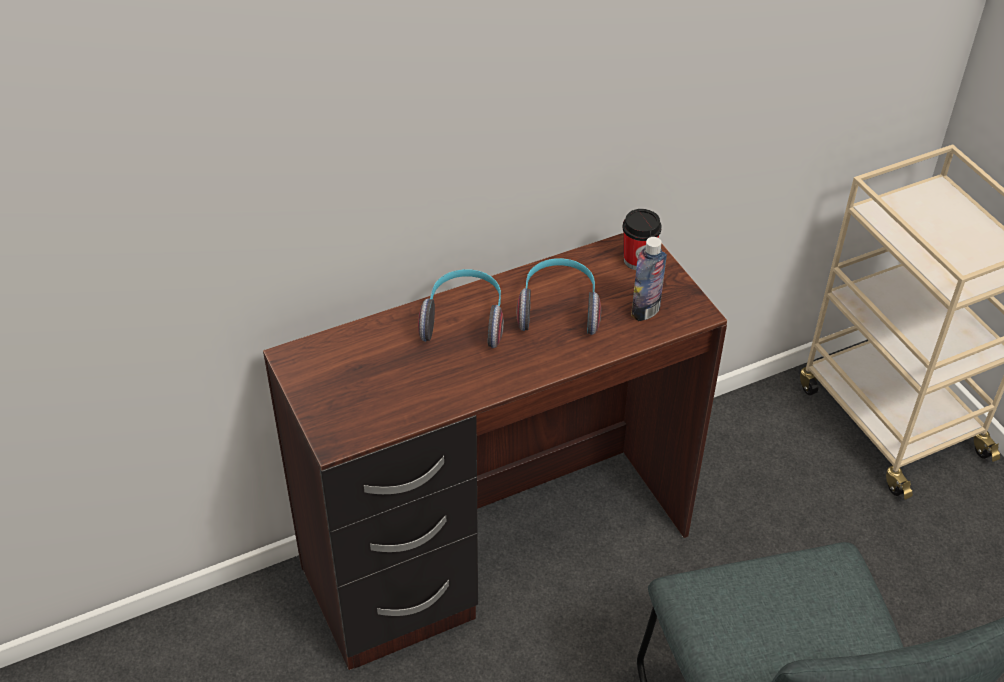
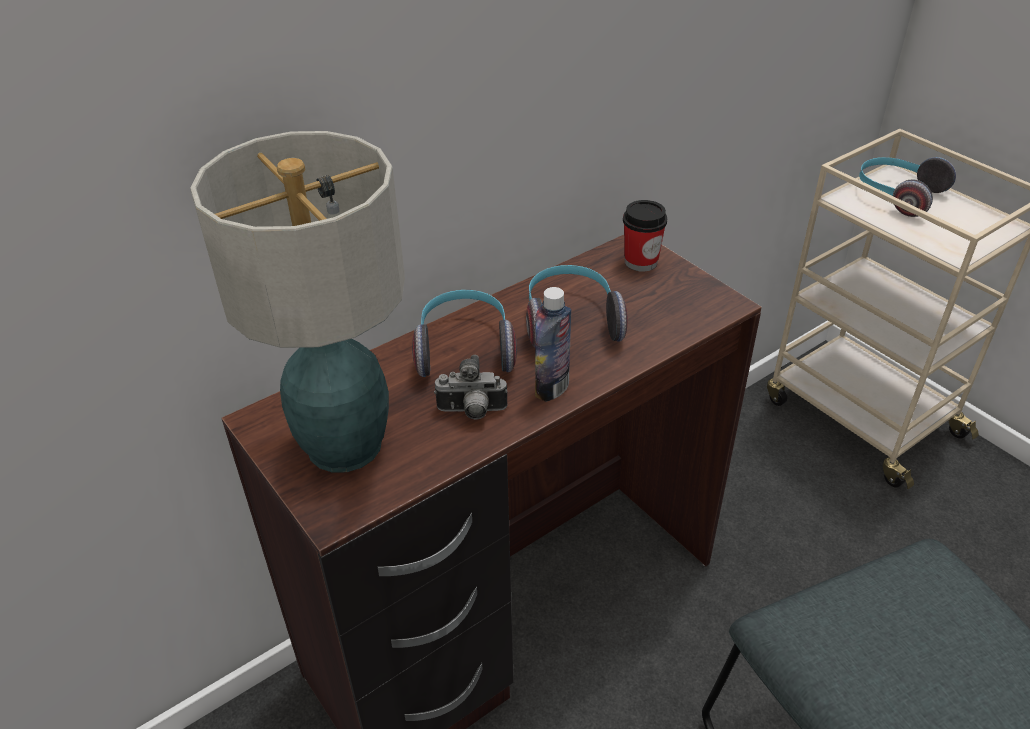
camera: 10 degrees left, 5 degrees down
(353, 387) = (345, 444): none -> table lamp
(456, 377) = (472, 412): none -> camera
(645, 311) = (668, 309): bottle -> bottle (552, 387)
(930, 214) = (897, 195): none -> headphones

